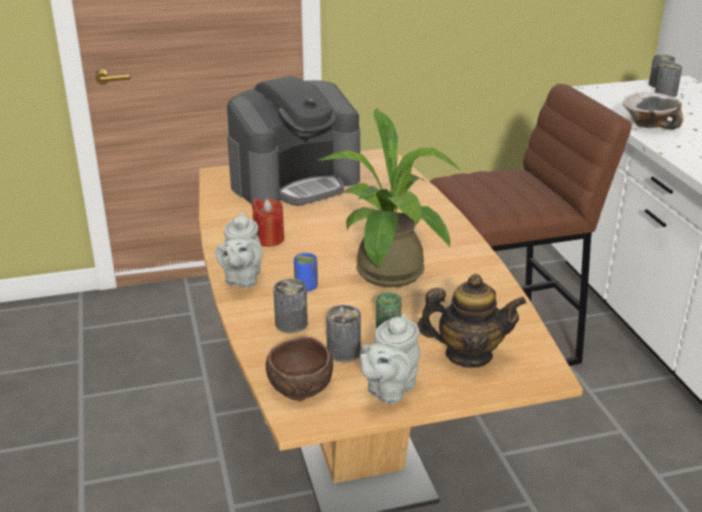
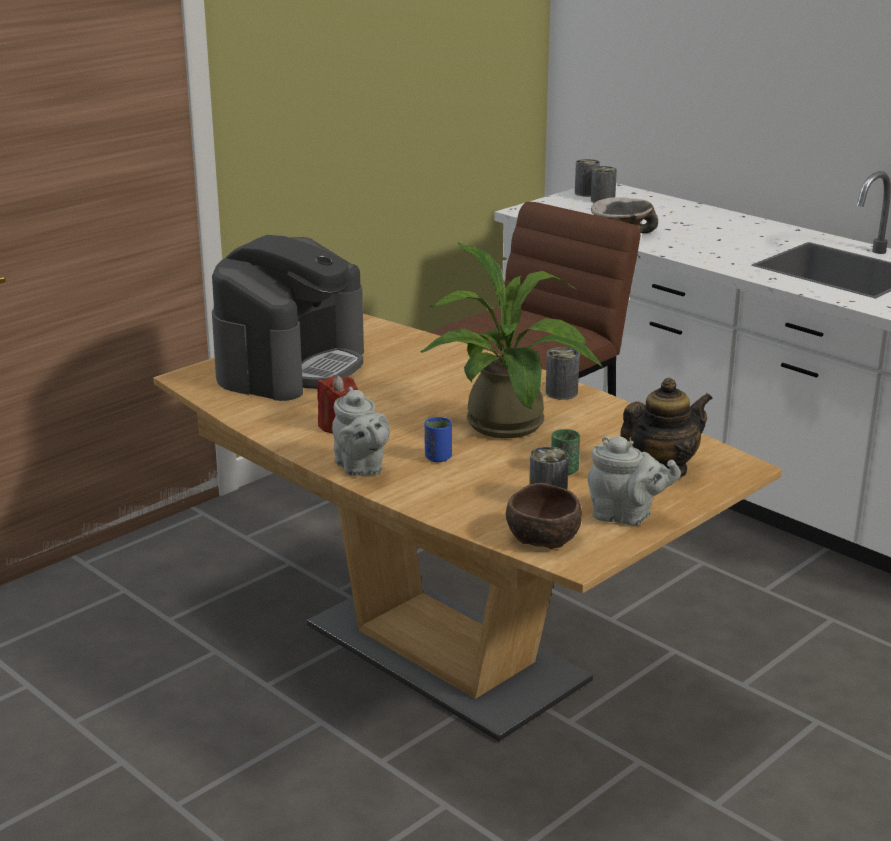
camera: 30 degrees left, 5 degrees down
(291, 323) = (466, 491): can -> can (561, 393)
(388, 390) = (626, 516): grey teapot -> grey teapot turned 75 degrees counterclockwise

